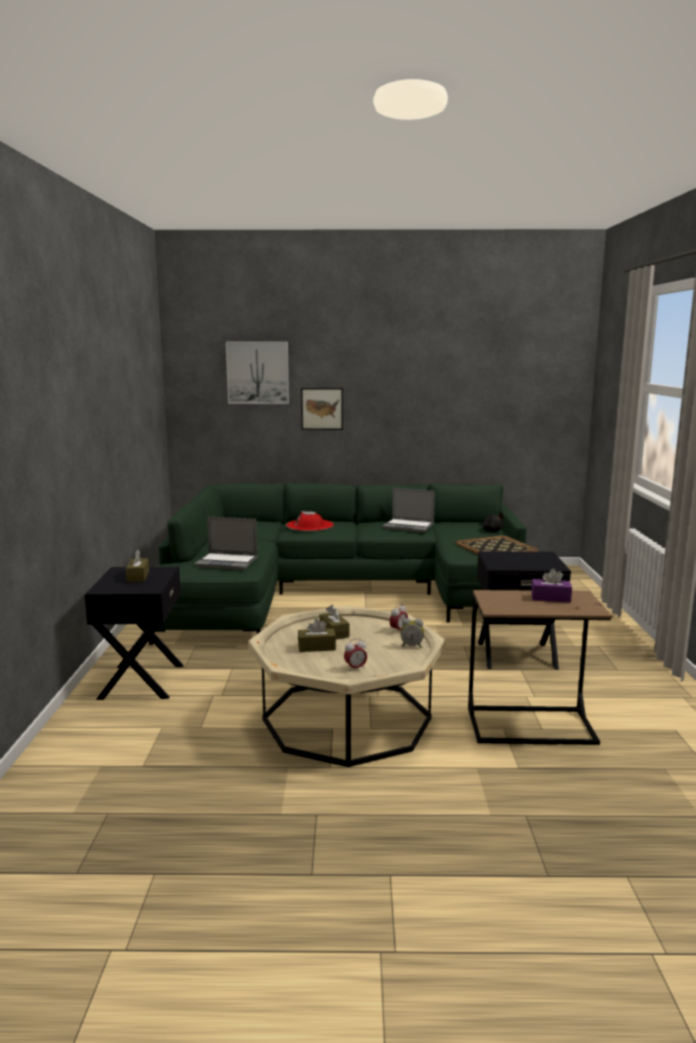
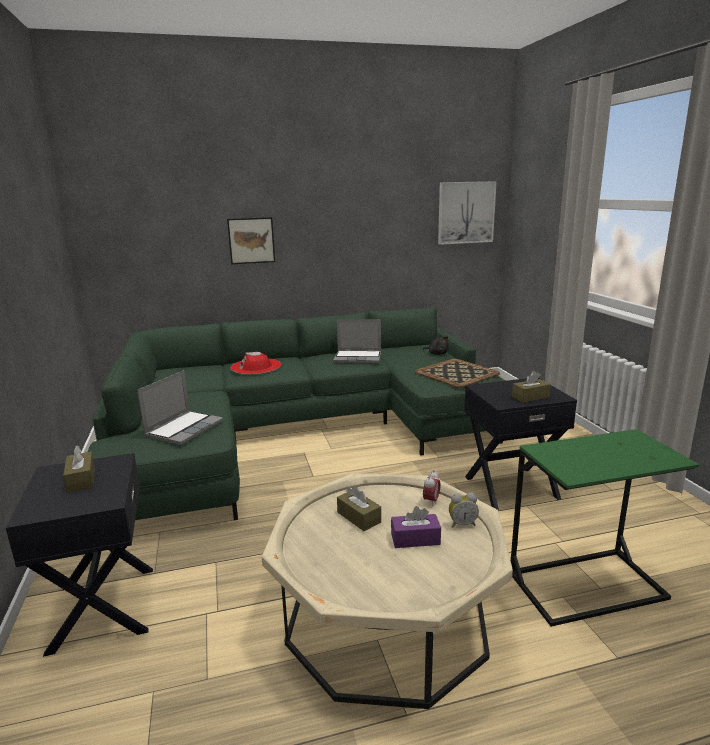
camera: 15 degrees left, 5 degrees up
(227, 562) = (184, 428): laptop -> laptop turned 60 degrees counterclockwise
(258, 372) = (176, 203): picture -> picture (466, 212)
(316, 647) = (351, 548): brown tissue box -> brown tissue box (530, 397)
(355, 668) = (421, 579): alarm clock -> none
(531, 725) = (587, 585): brown side table -> green side table
(550, 598) = (611, 446): purple tissue box -> purple tissue box (415, 539)

